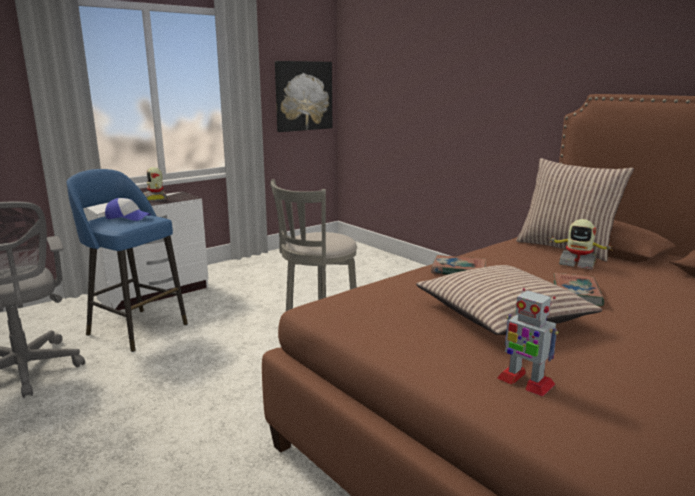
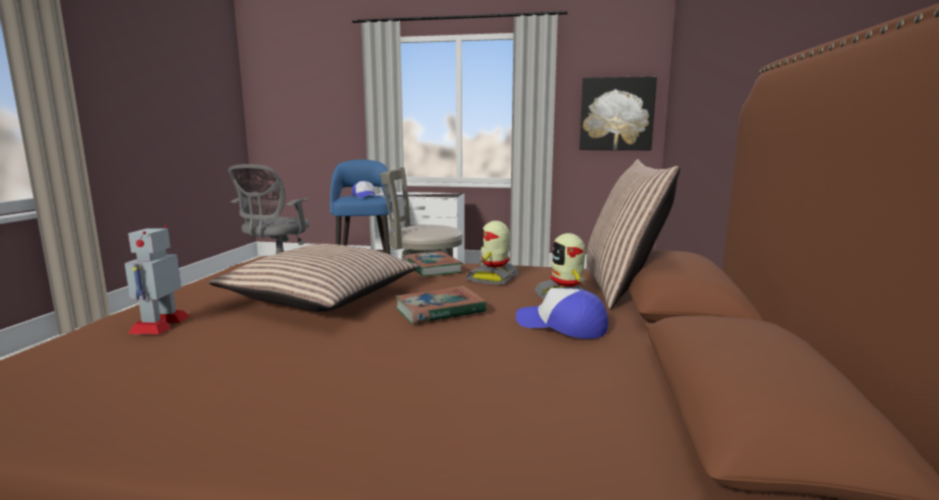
camera: 50 degrees right, 5 degrees down
(155, 199) = (431, 194): toy robot -> toy robot (493, 278)
(629, 278) = (561, 326): none -> cap

